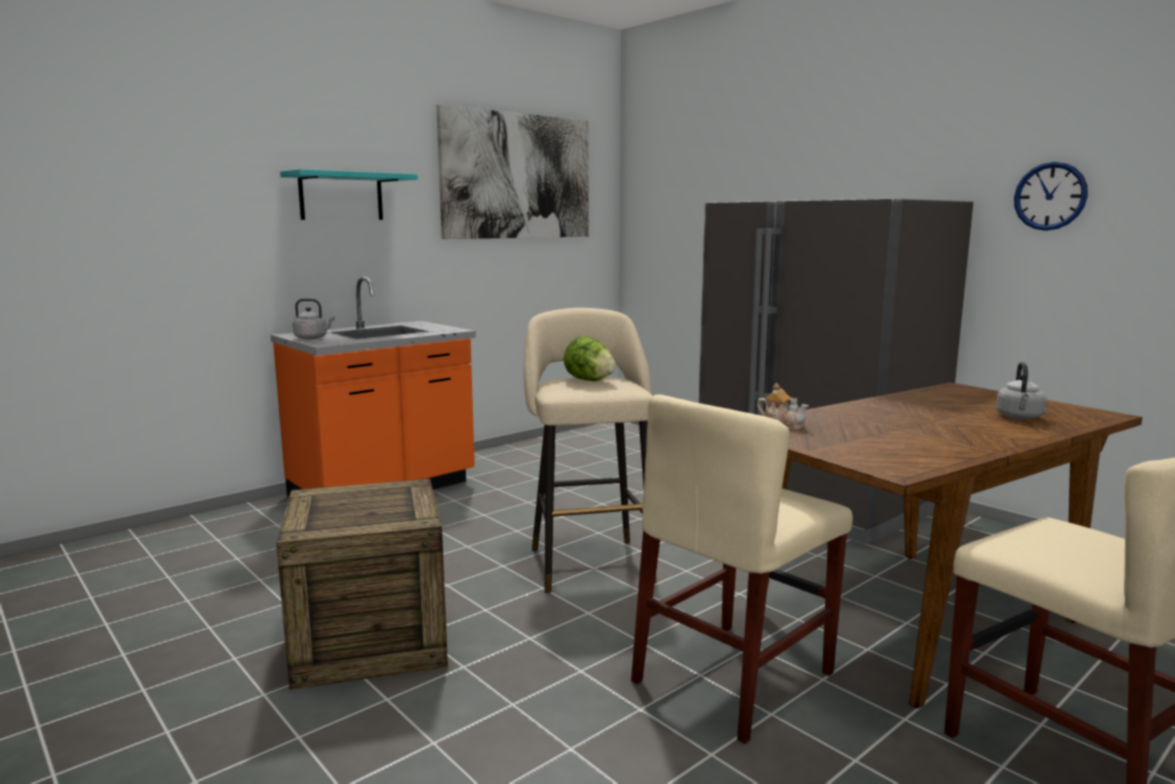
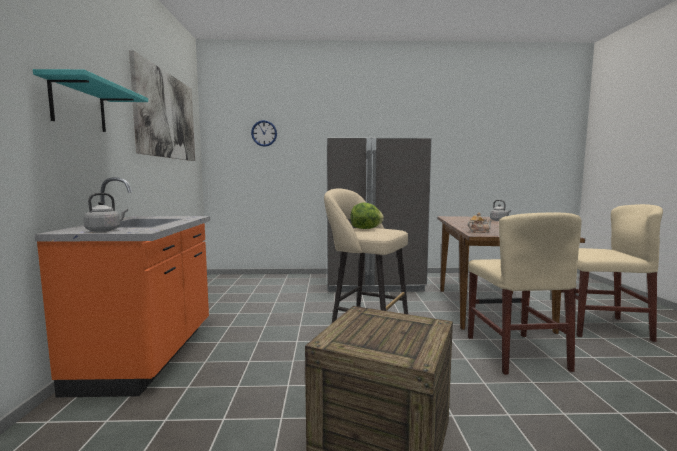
camera: 50 degrees left, 5 degrees down
(1050, 196) = (439, 144): wall clock -> wall clock (264, 133)

